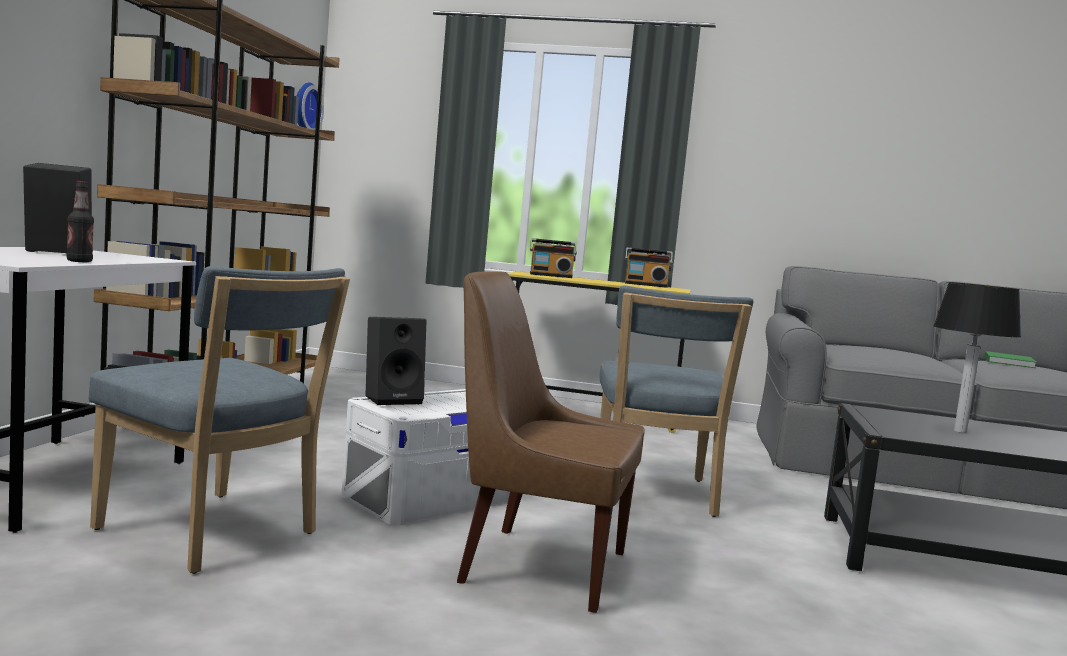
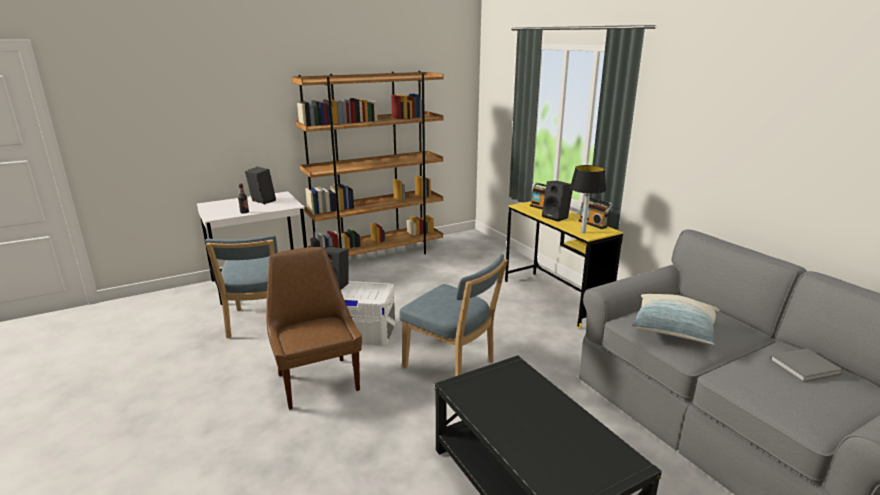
camera: 50 degrees right, 15 degrees up
(304, 108) = (458, 92): wall clock -> none
(594, 281) = (556, 217): none -> black speaker
(653, 495) = (452, 366): blue chair -> blue chair turned 105 degrees counterclockwise
(897, 356) = (673, 330): none -> pillow
(961, 431) = (515, 404): table lamp -> table lamp (583, 232)
(1009, 362) = (806, 366): green book -> grey book

